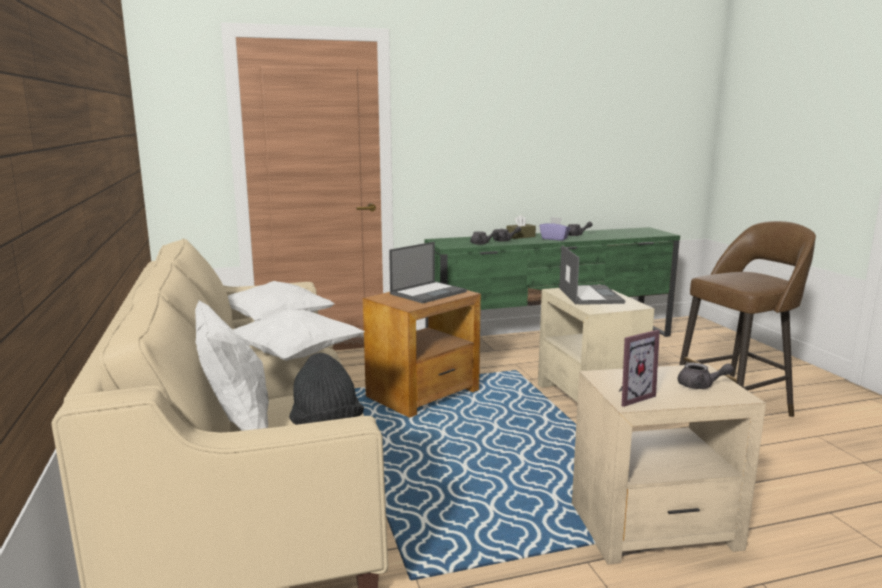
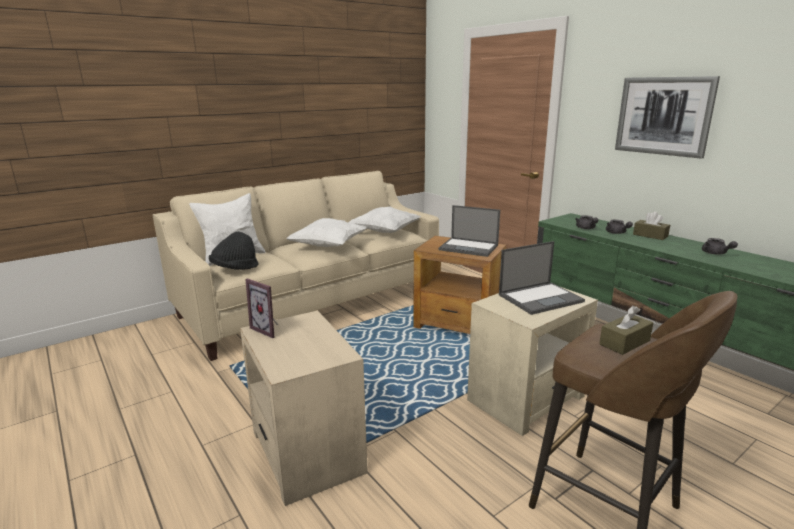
camera: 70 degrees right, 5 degrees up
(500, 131) = (663, 116): none -> picture
(554, 239) = (669, 247): purple tissue box -> none
(700, 386) = (301, 355): grey teapot -> none
(737, 276) = (624, 342): none -> brown tissue box

